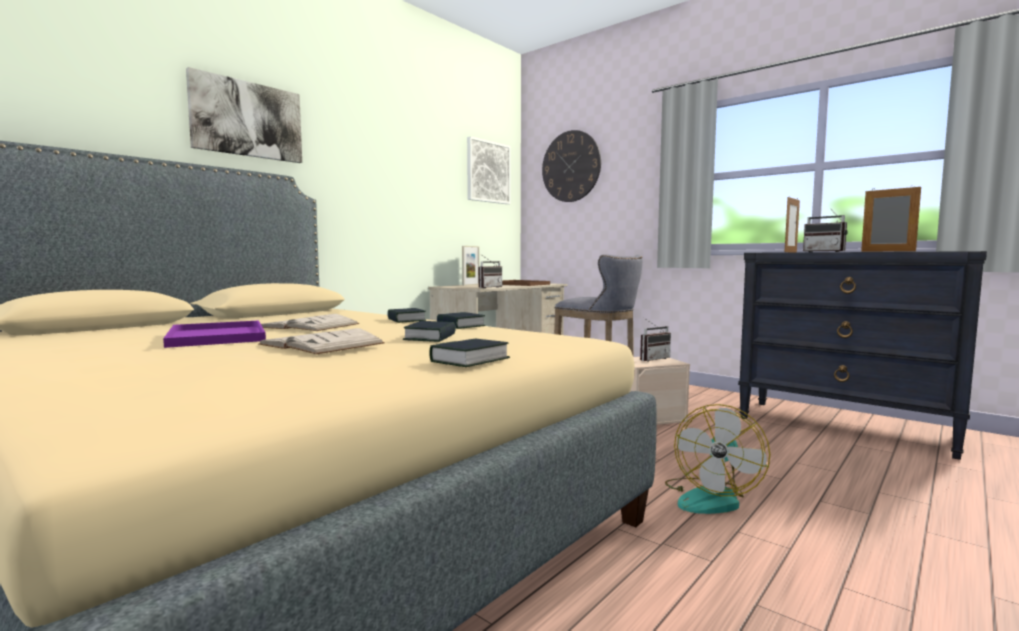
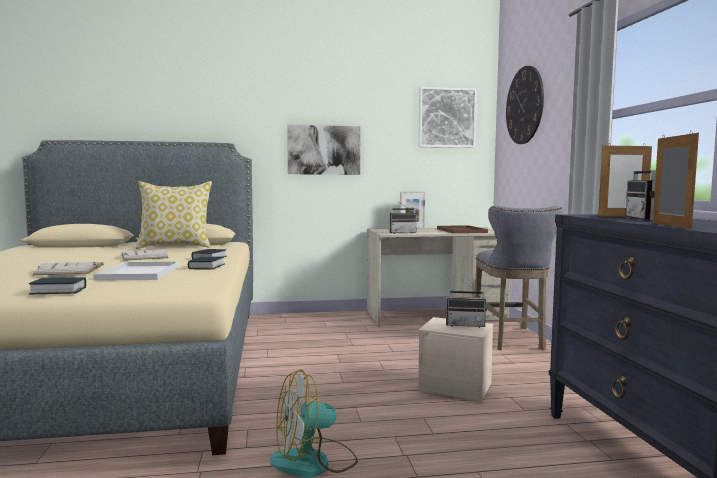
camera: 40 degrees right, 0 degrees up
(216, 336) = (73, 257): purple tray -> none
(247, 119) = (207, 105): picture -> picture (324, 150)
(279, 316) = (175, 246): none -> pillow
(430, 337) = (139, 273): book -> white tray

